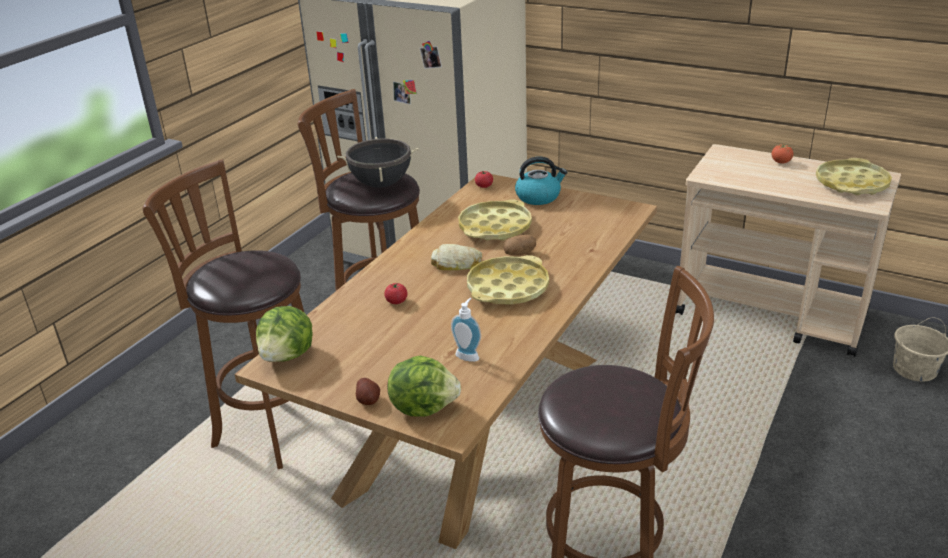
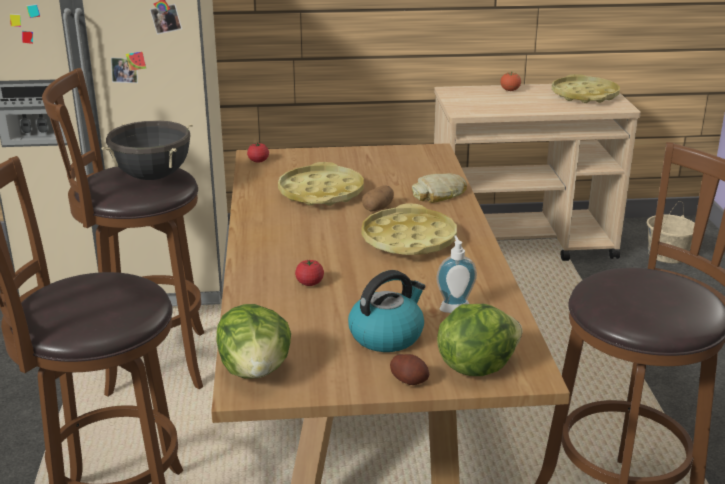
camera: 35 degrees left, 5 degrees down
(457, 264) = (327, 233): bread -> bread (440, 194)
(539, 197) = (329, 158): kettle -> kettle (387, 335)

